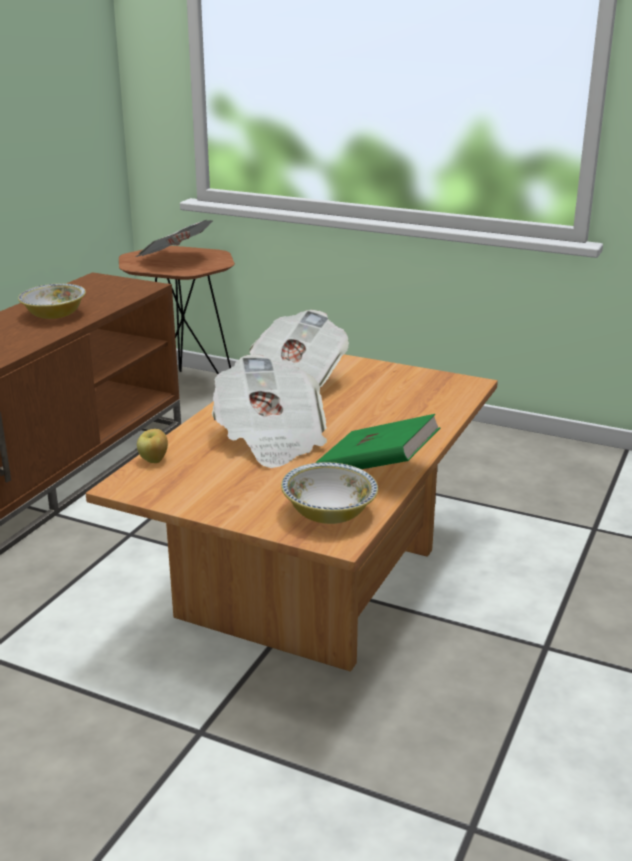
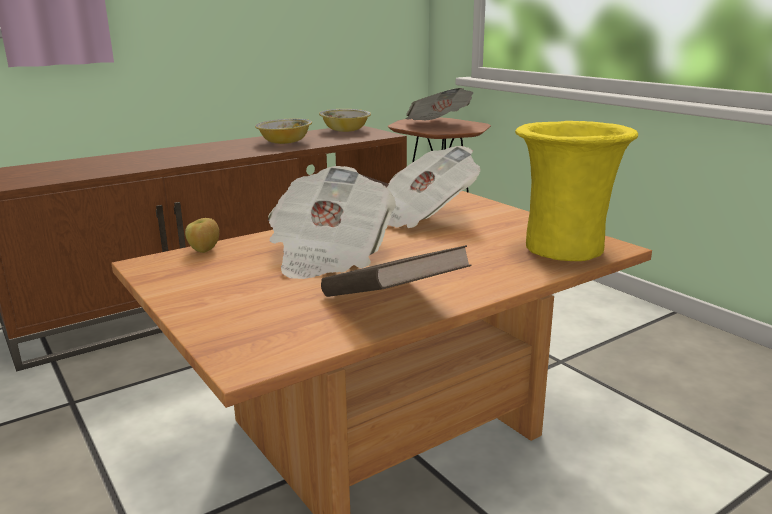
camera: 30 degrees right, 5 degrees down
(329, 513) = (278, 334): bowl -> bowl (345, 131)
(376, 470) = (392, 305): green book -> brown book
(438, 392) = (563, 249): none -> yellow vase

